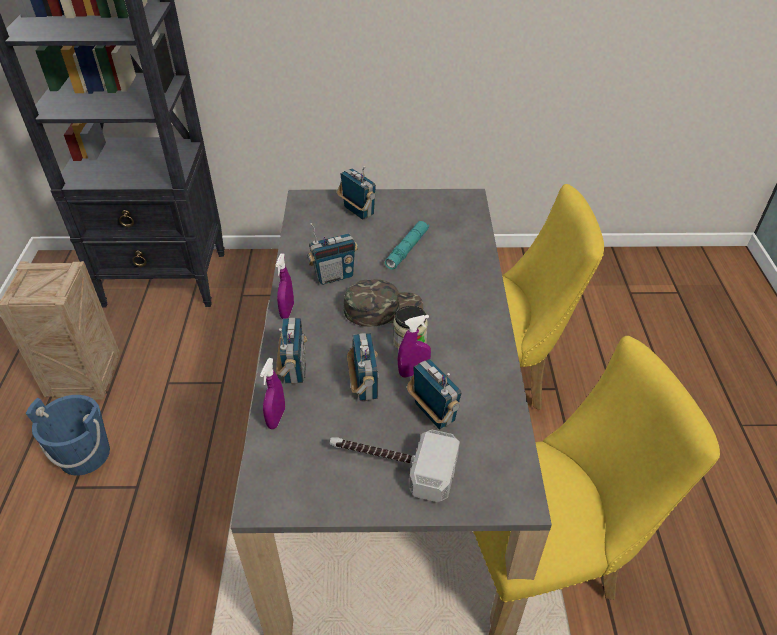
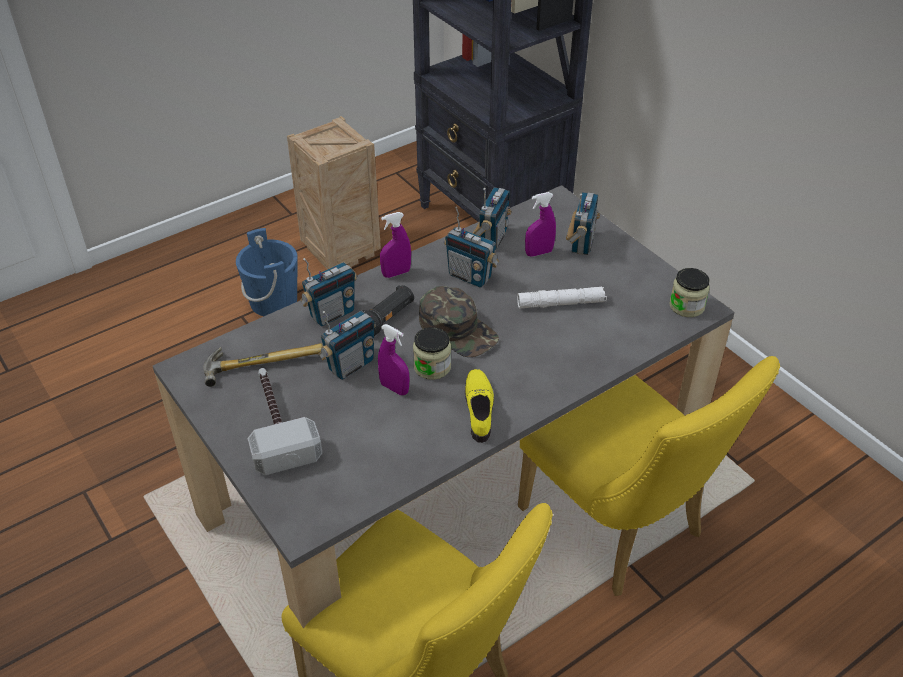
camera: 55 degrees right, 0 degrees up
(276, 418) = (271, 332): purple spray bottle -> purple spray bottle (539, 253)
(306, 439) = (263, 360): none -> hammer
(333, 340) = (387, 319): none -> black flashlight
(407, 249) = (561, 303): turquoise flashlight -> white flashlight
(433, 413) = (356, 424): radio -> radio (492, 238)
(462, 202) = (686, 306): none -> jar
(473, 337) = (480, 408): none -> yellow shoe

